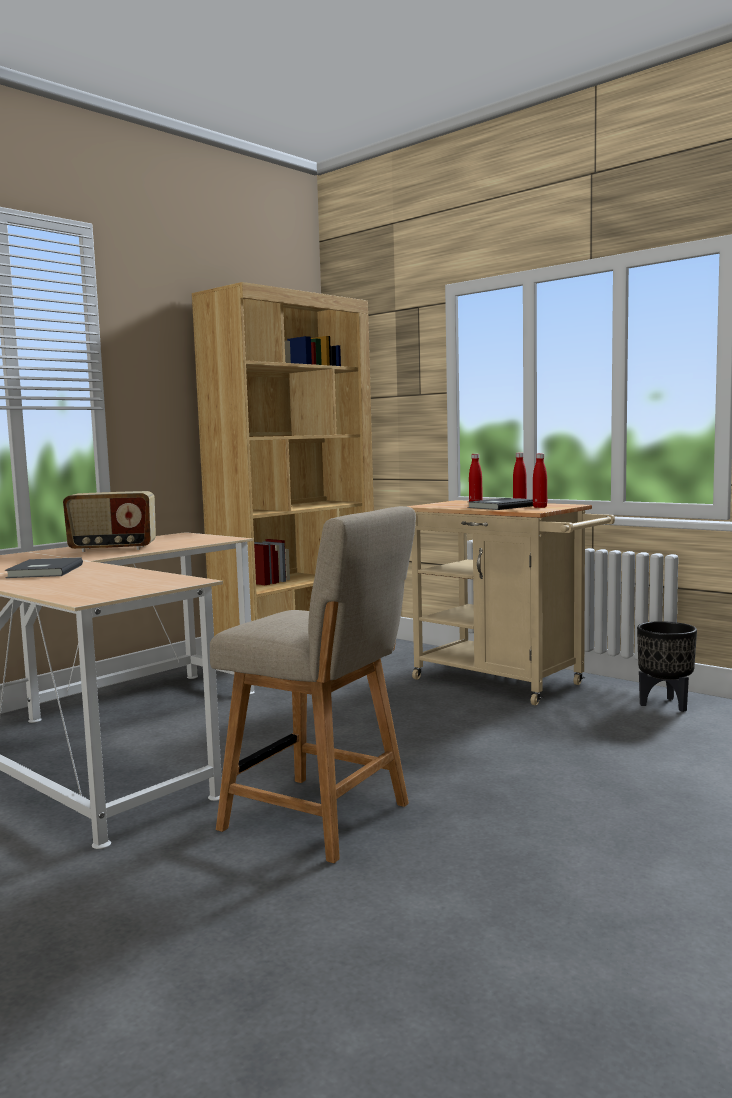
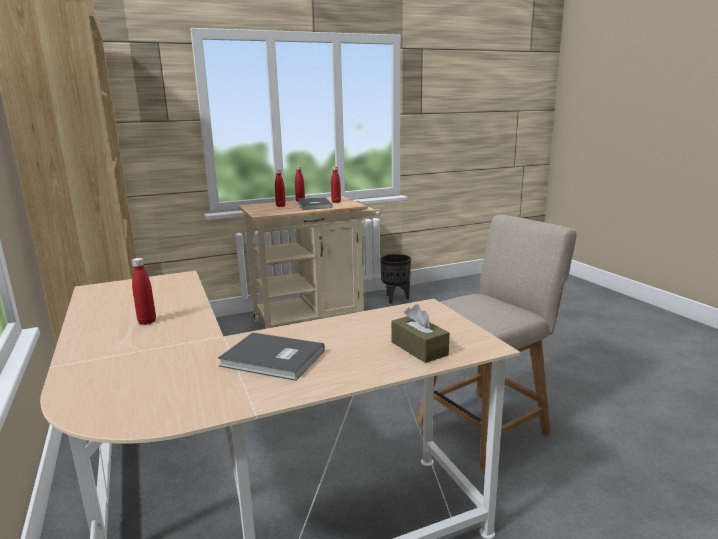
camera: 65 degrees left, 10 degrees up
(74, 588) = (419, 348): none -> brown tissue box
(113, 549) = (147, 322): radio -> red bottle

